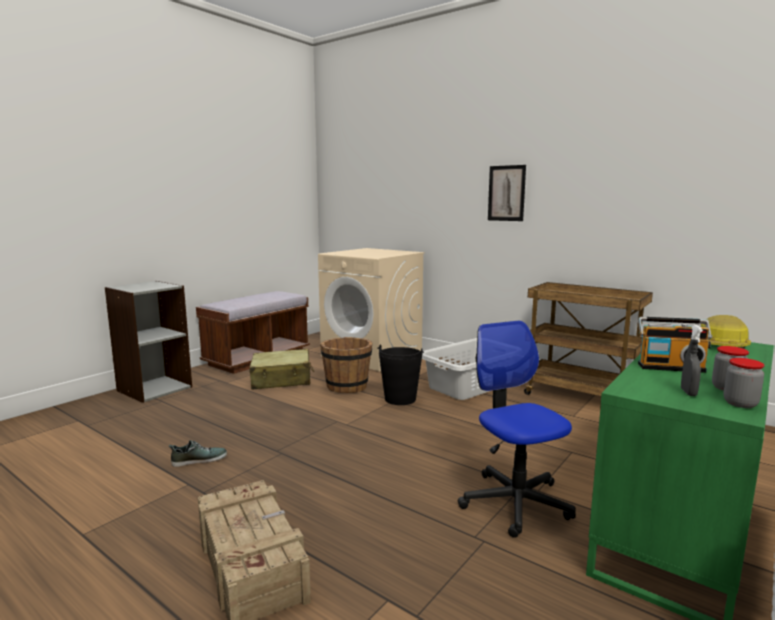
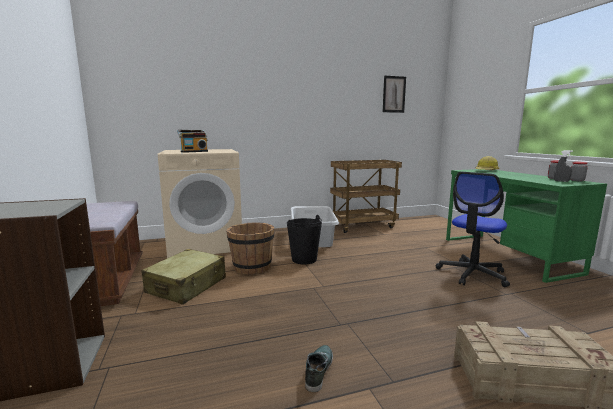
camera: 55 degrees left, 0 degrees up
(506, 193) = (297, 102): picture -> picture (394, 94)
(515, 502) = (472, 274): office chair -> office chair turned 60 degrees counterclockwise
(670, 367) = (520, 177): radio -> radio (194, 151)

